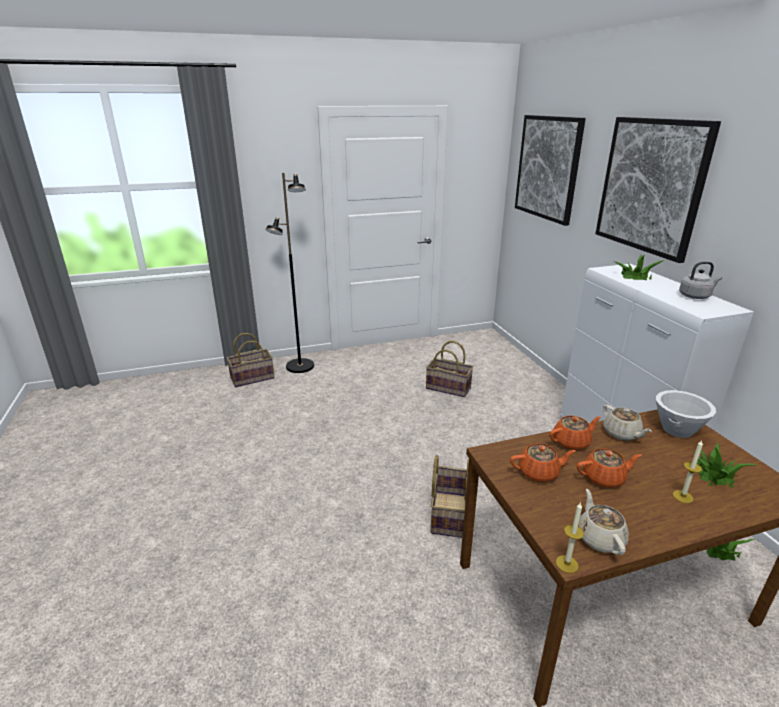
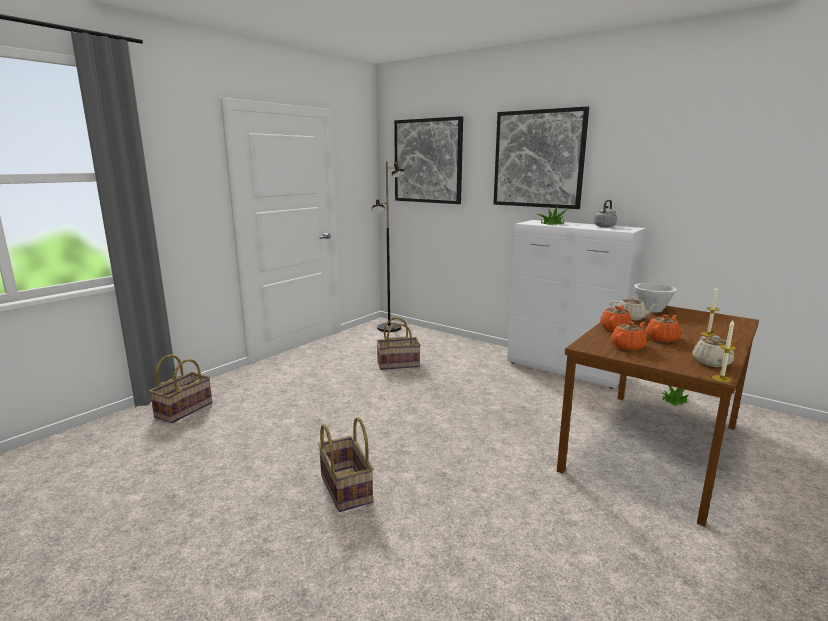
camera: 35 degrees left, 10 degrees down
(300, 366) = (230, 386): black floor lamp -> black floor lamp (389, 328)
(448, 514) = (507, 444): basket -> basket (344, 489)
(599, 538) = (712, 363): beige teapot -> beige teapot turned 135 degrees counterclockwise
(714, 474) = (702, 322): potted plant -> none

